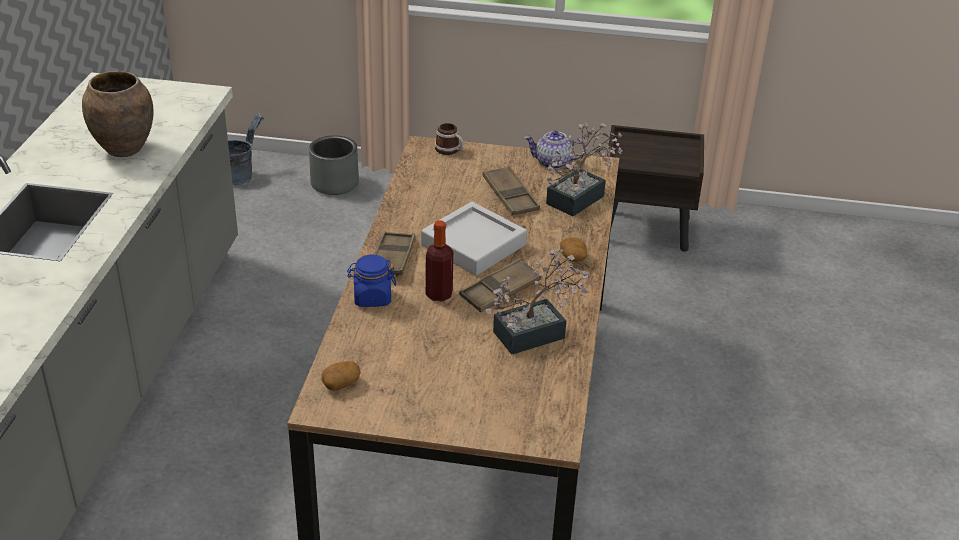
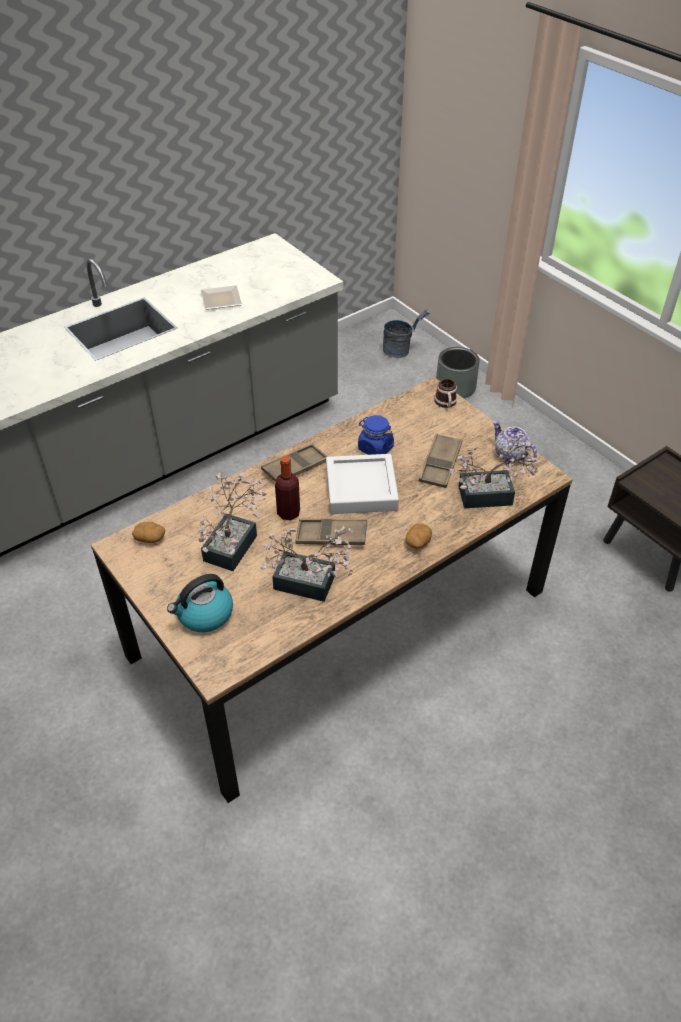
camera: 45 degrees right, 10 degrees up
(124, 149) = (222, 299): brown vase -> plate
(372, 297) = (245, 489): blue jar -> blue jar (375, 448)
(426, 342) = (234, 543): none -> potted plant
(482, 407) = (204, 615): none -> kettle

